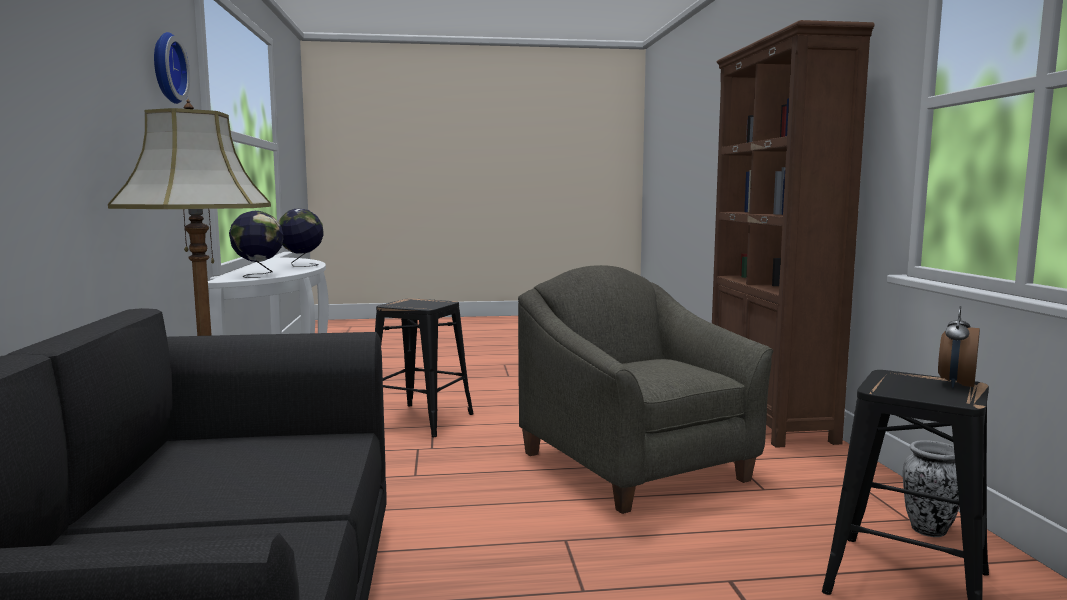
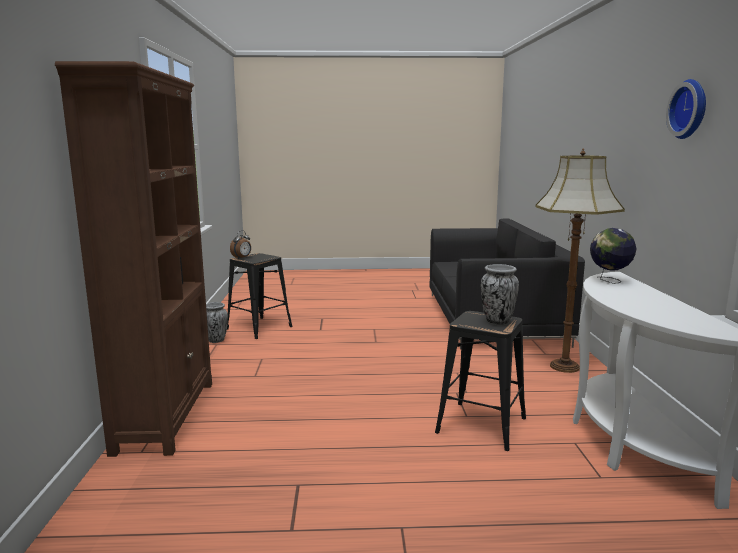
camera: 175 degrees left, 5 degrees up
(301, 265) = (626, 302): globe -> none
(407, 303) = (497, 322): none -> vase
(636, 467) = (320, 373): grey armchair -> none

